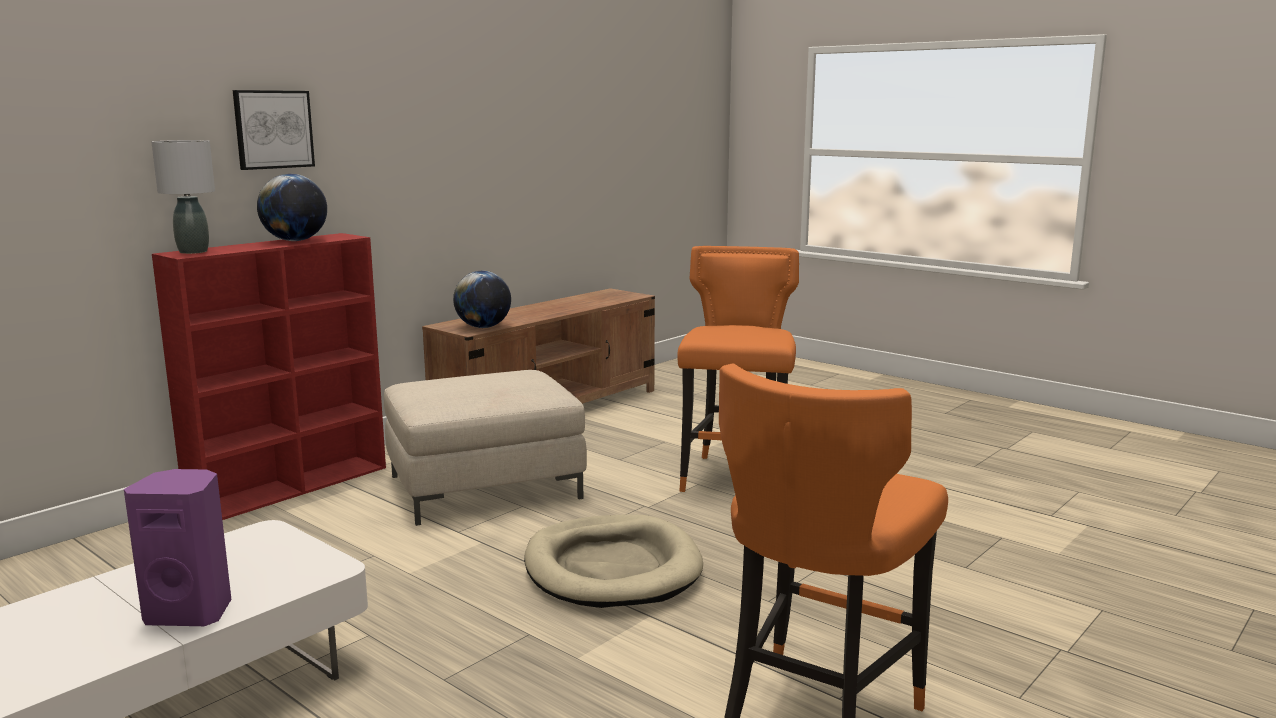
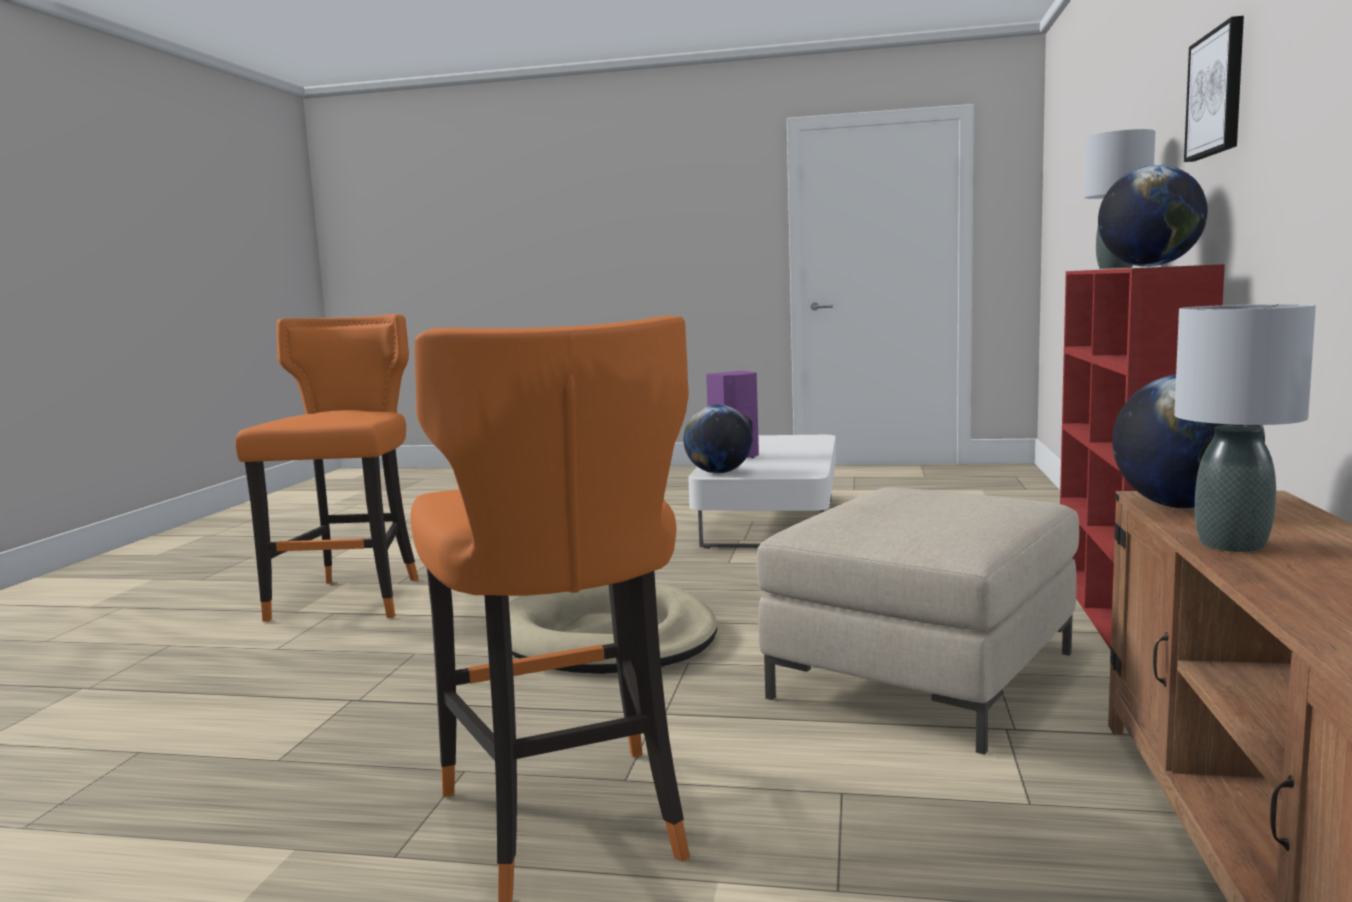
camera: 150 degrees right, 5 degrees down
(313, 570) = (719, 472): none -> globe
(529, 318) = (1230, 545): none -> grey table lamp

